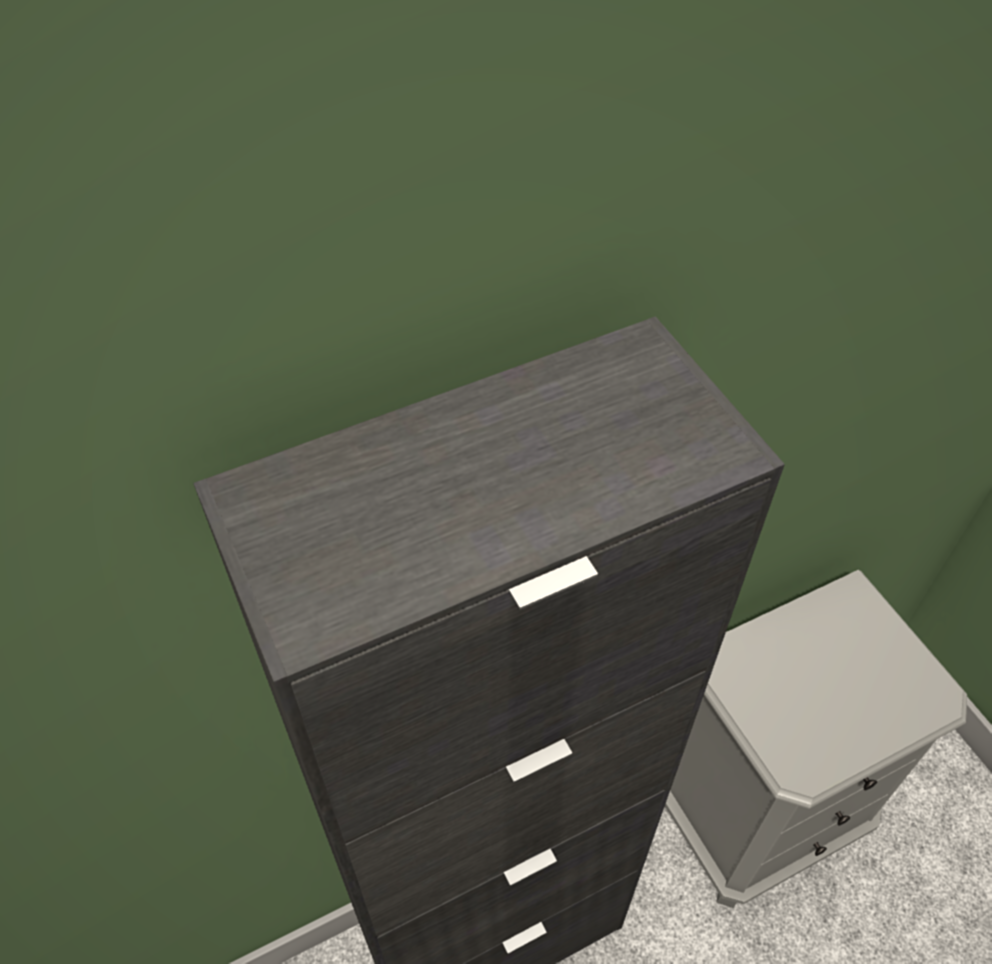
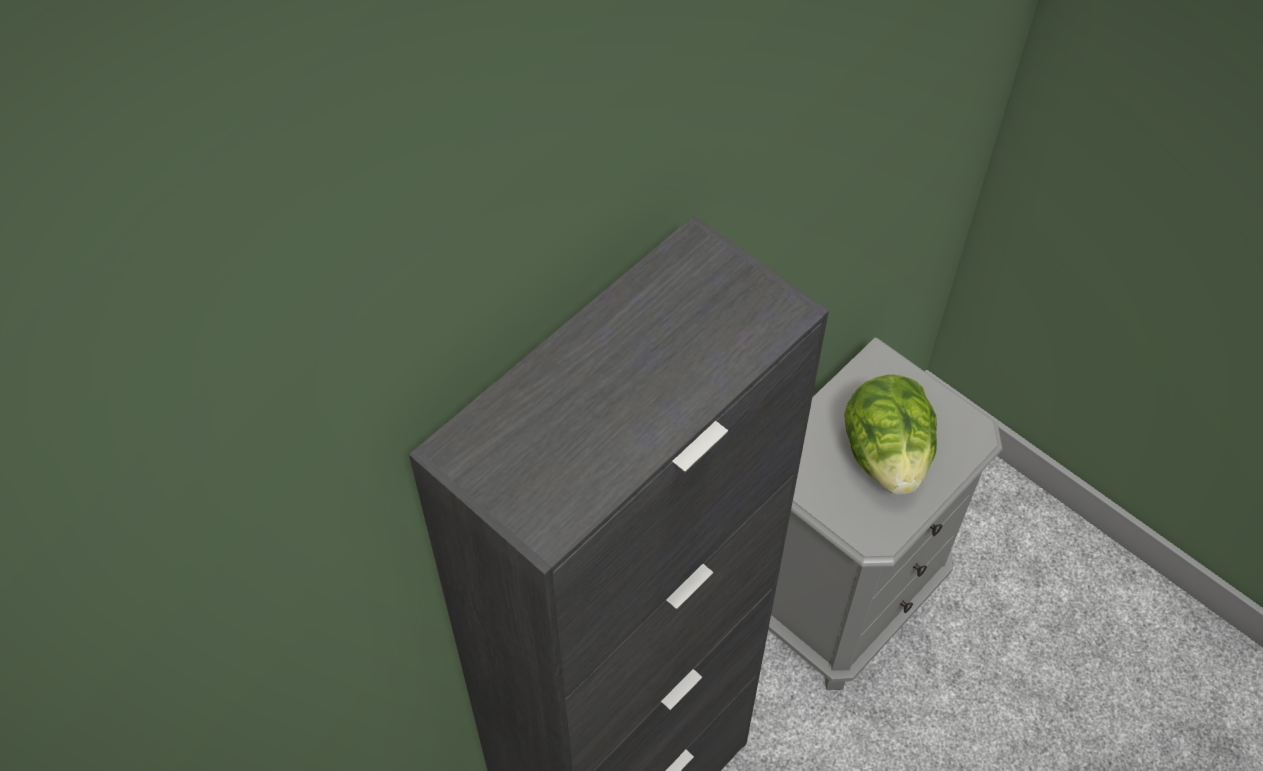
camera: 20 degrees left, 5 degrees up
(836, 689) = (886, 455): none -> lettuce

